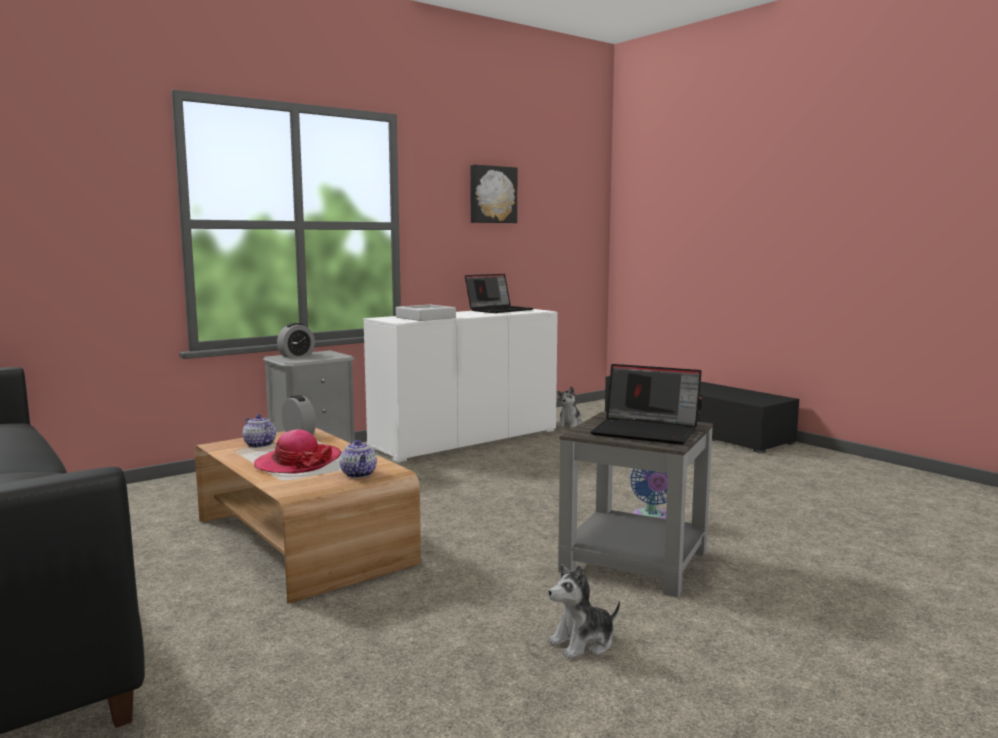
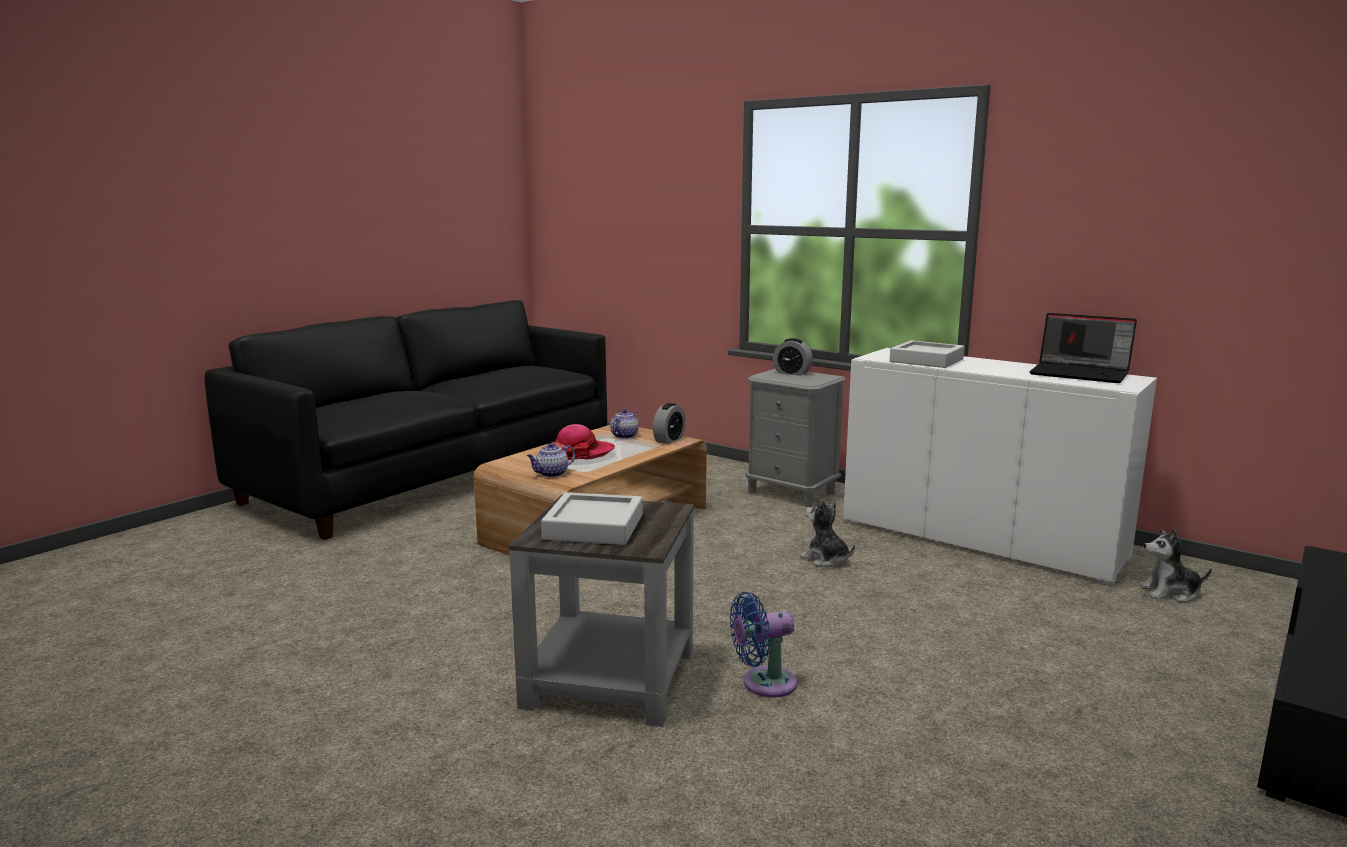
camera: 75 degrees right, 5 degrees up
(492, 194) = (1158, 188): picture -> none
(583, 643) = (412, 662): plush toy -> plush toy (826, 559)
(647, 431) = (594, 527): laptop -> grey tray

